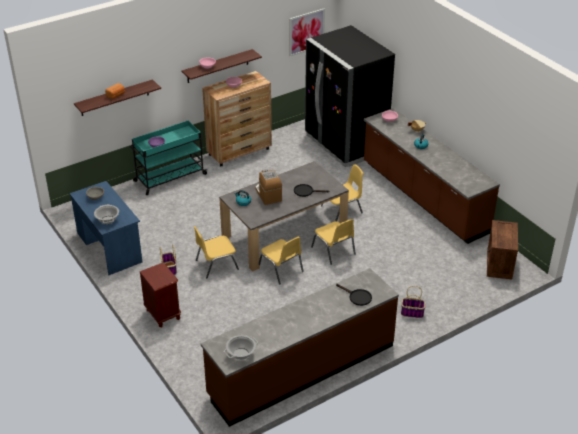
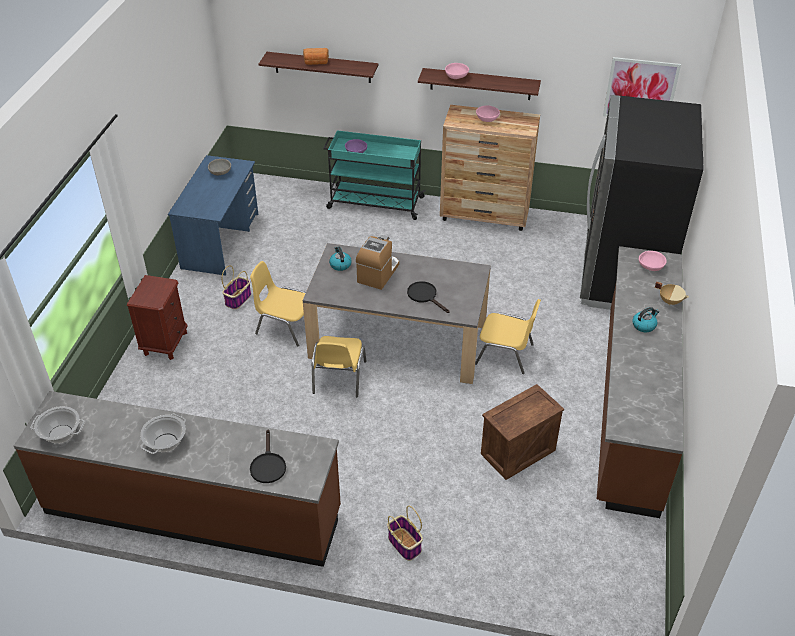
camera: 45 degrees right, 5 degrees up
(107, 220) = (194, 202): cooking pot -> cooking pot (166, 442)
(334, 251) = (425, 397): yellow chair -> none
(499, 264) = (610, 570): crate -> crate (518, 451)

